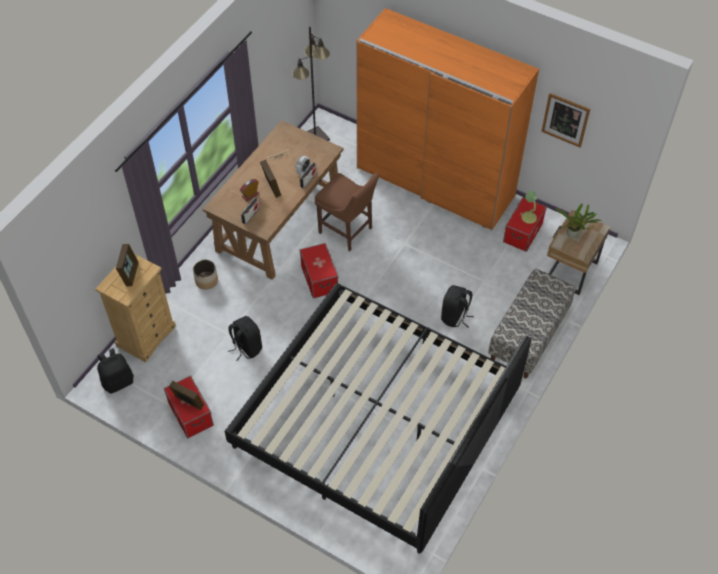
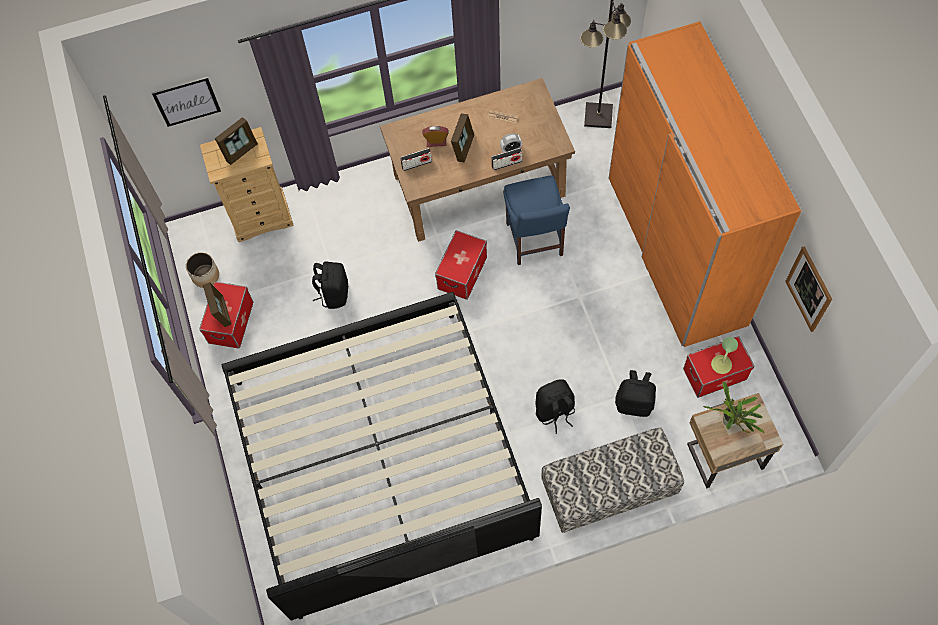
camera: 45 degrees right, 10 degrees up
(82, 250) = (187, 101): none -> picture
(118, 381) = (201, 244): black backpack -> black backpack (634, 403)
(206, 280) = (359, 199): planter -> planter (206, 275)
(347, 232) = (534, 242): brown chair -> blue chair

